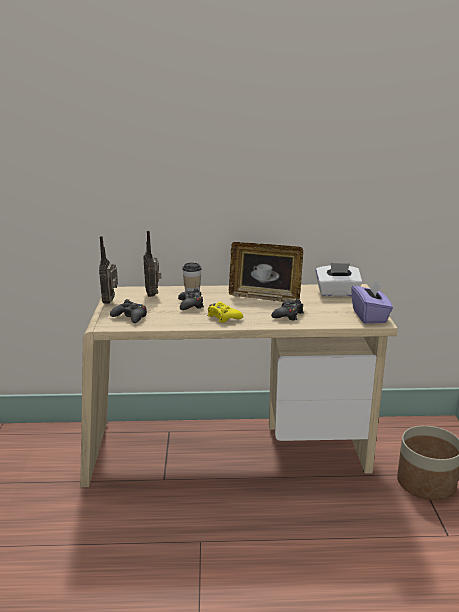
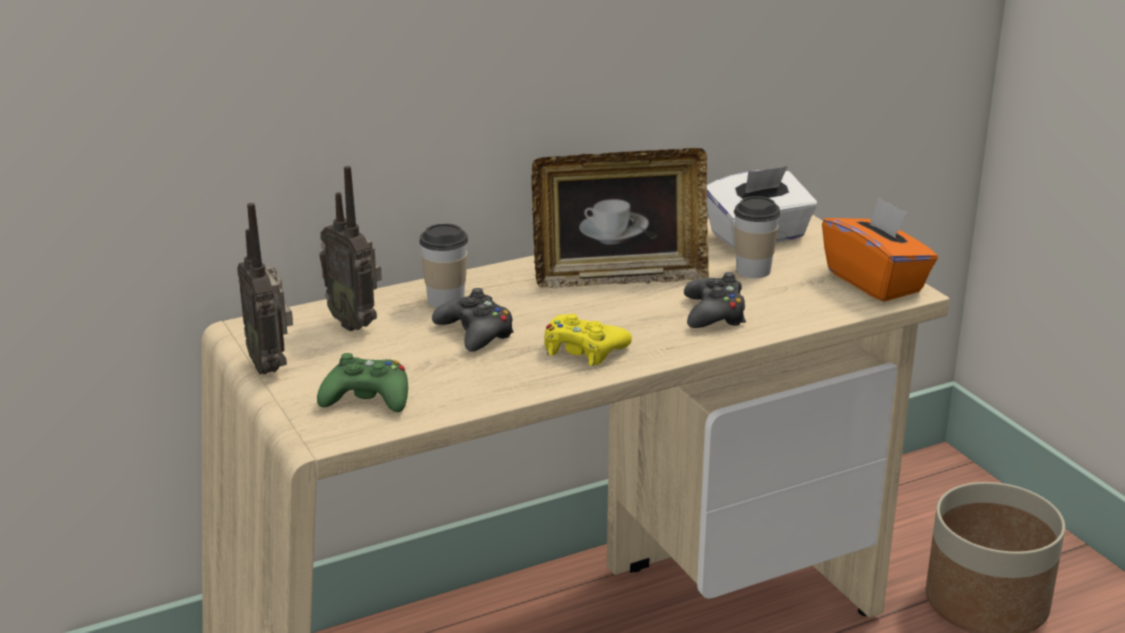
camera: 25 degrees left, 5 degrees up
(130, 317) = (367, 398): black game controller -> green game controller
(321, 304) = (753, 270): none -> cup
(370, 316) = (875, 281): purple tissue box -> orange tissue box

